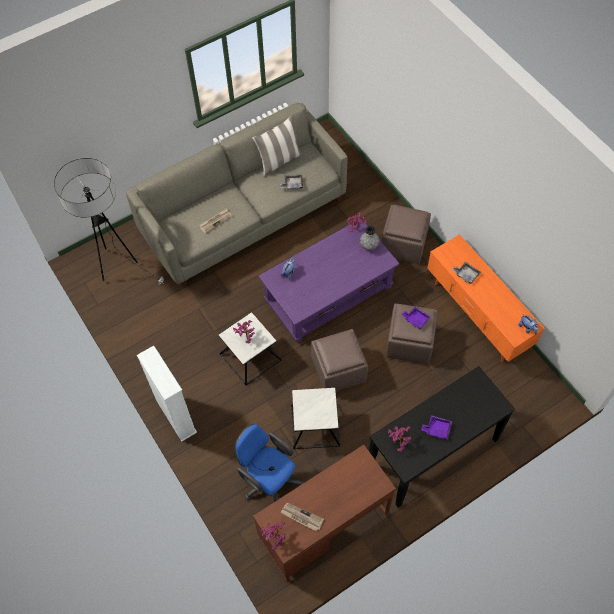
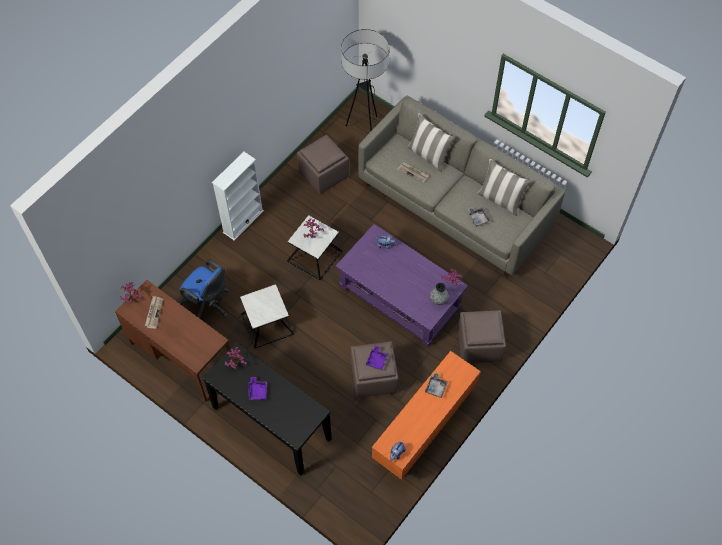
camera: 70 degrees right, 0 degrees up
(200, 202) = (429, 155): none -> pillow
(269, 480) = (208, 305): blue office chair -> blue office chair turned 105 degrees clockwise
(338, 370) = (325, 326): brown ottoman -> brown ottoman (323, 173)

